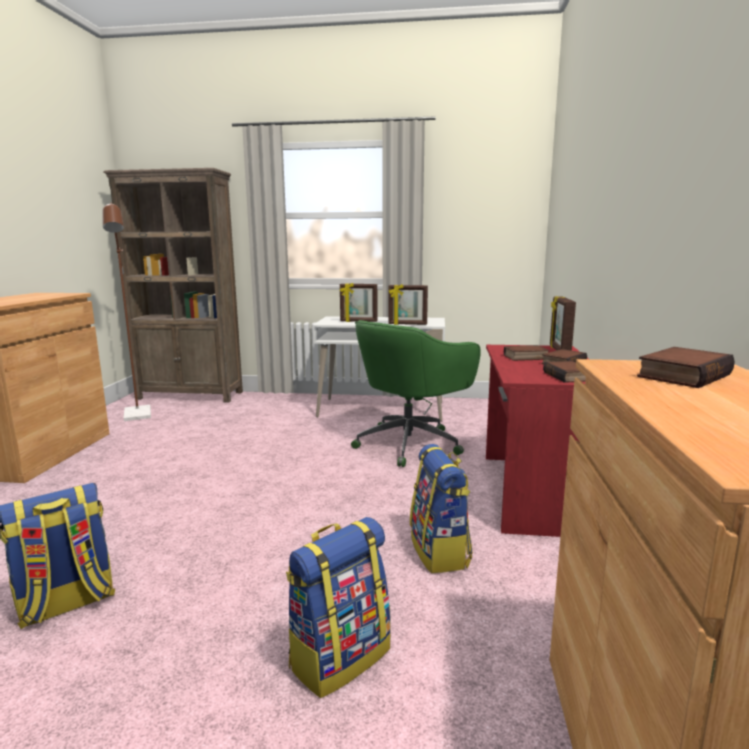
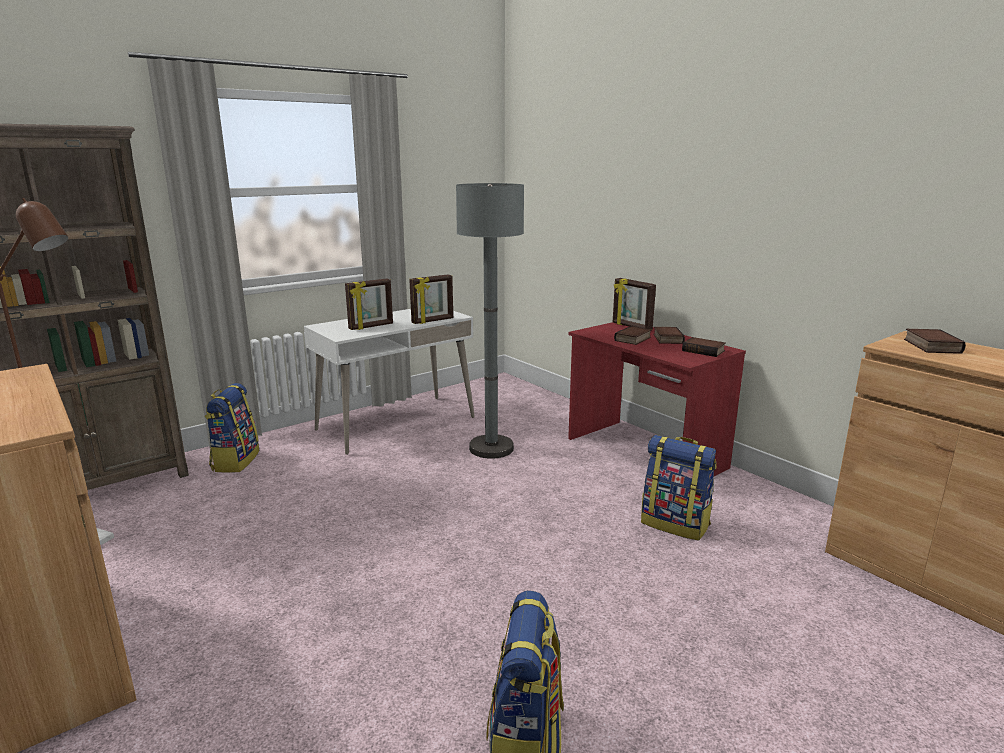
camera: 45 degrees left, 5 degrees up
(340, 656) = (755, 620): backpack -> backpack (235, 461)
(410, 443) = (491, 448): green office chair -> grey floor lamp

